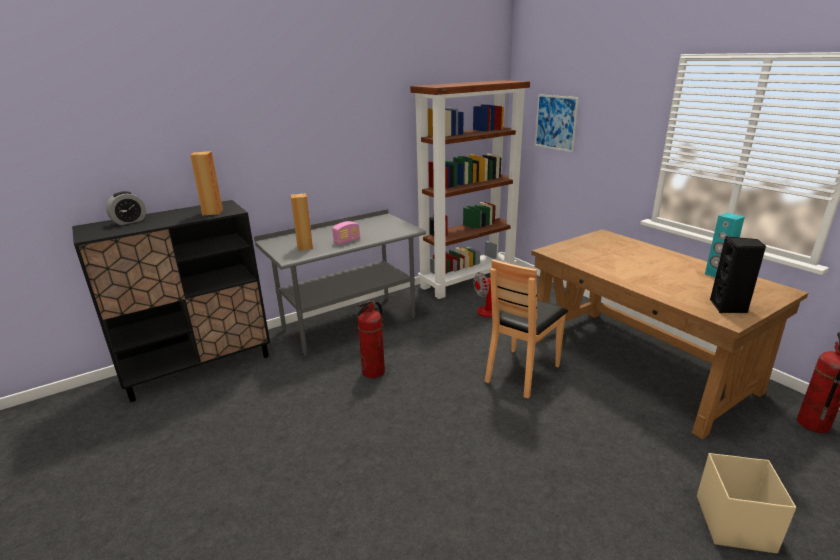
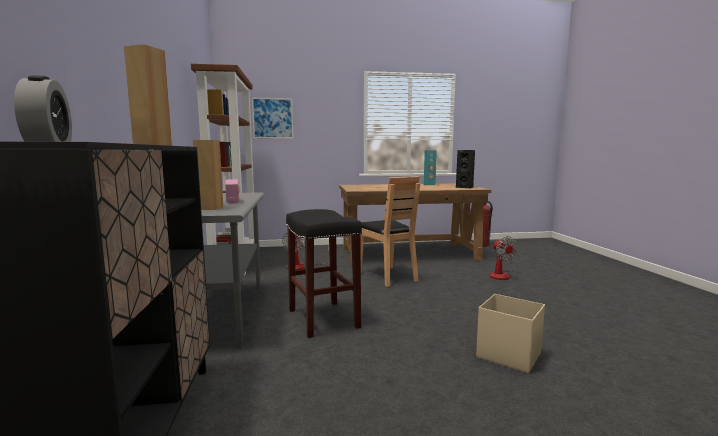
camera: 65 degrees left, 15 degrees down
(373, 372) = (324, 319): fire extinguisher -> black stool
(645, 471) = (501, 275): none -> fan
(734, 523) = (541, 271): beige storage box -> beige storage box (508, 355)

